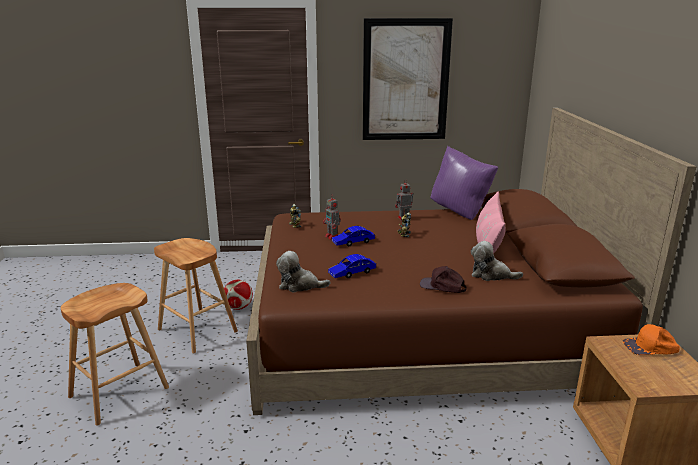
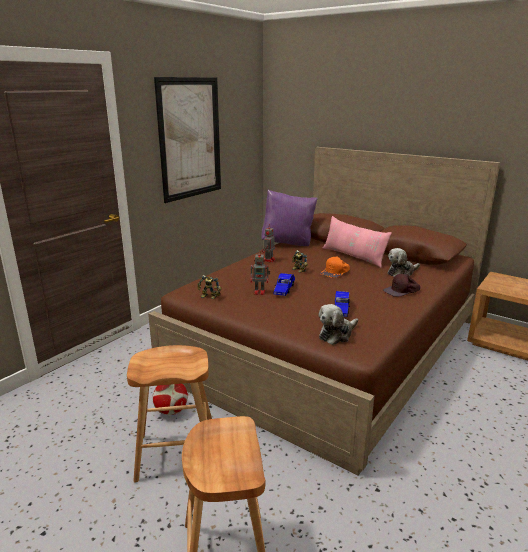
camera: 50 degrees left, 0 degrees up
(650, 347) = (502, 280): orange cap -> orange cap (335, 272)

